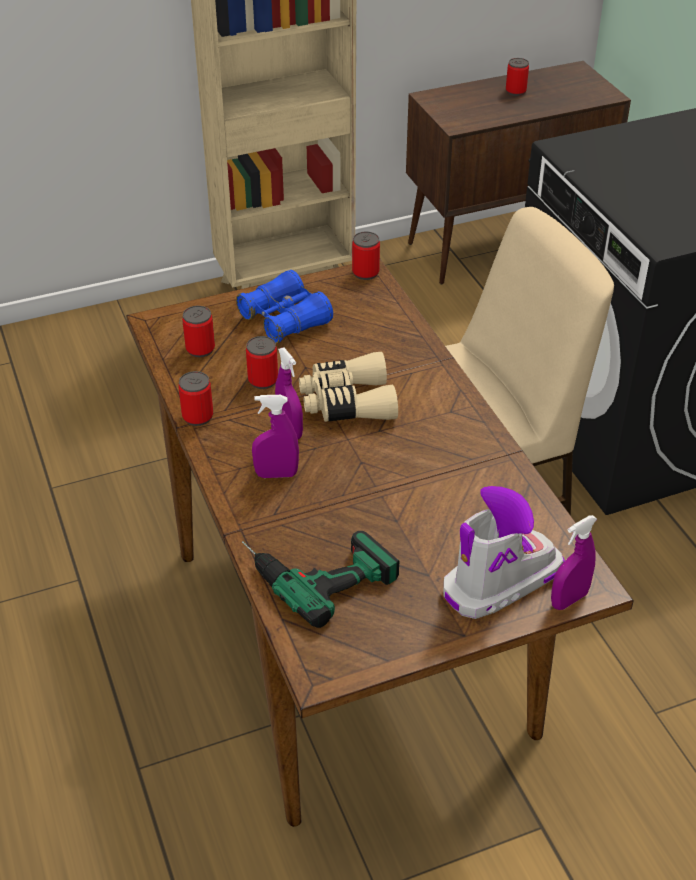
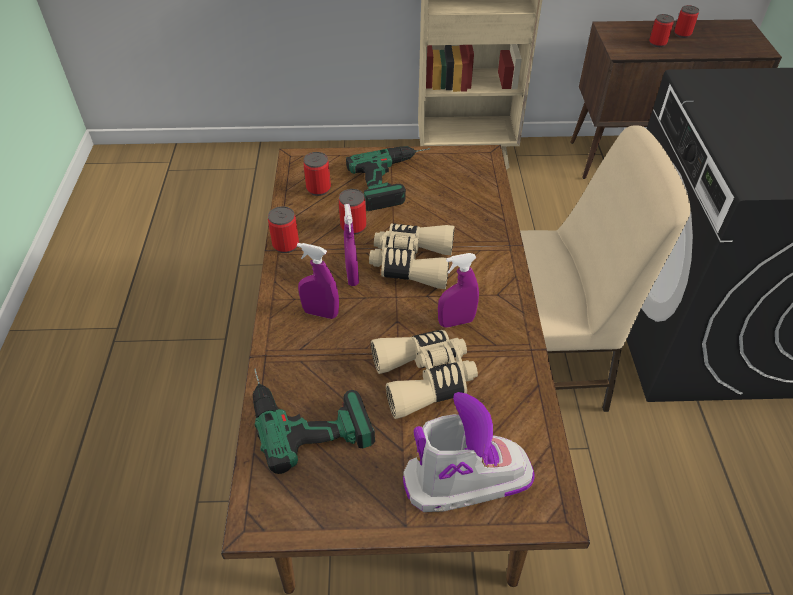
camera: 20 degrees right, 5 degrees up
(285, 319) = (397, 179): blue binoculars -> power drill
(365, 273) = (482, 155): can -> can (657, 43)
(417, 507) = (424, 378): none -> beige binoculars
(569, 599) = (524, 520): purple spray bottle -> purple spray bottle (456, 322)

